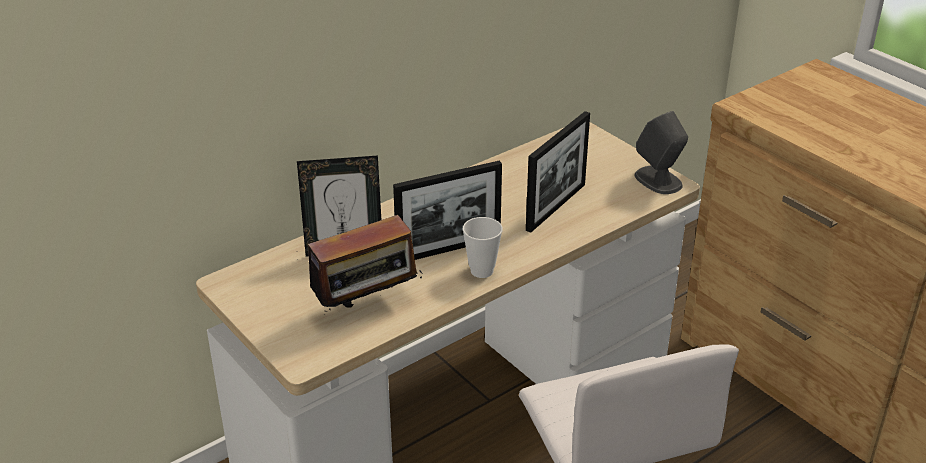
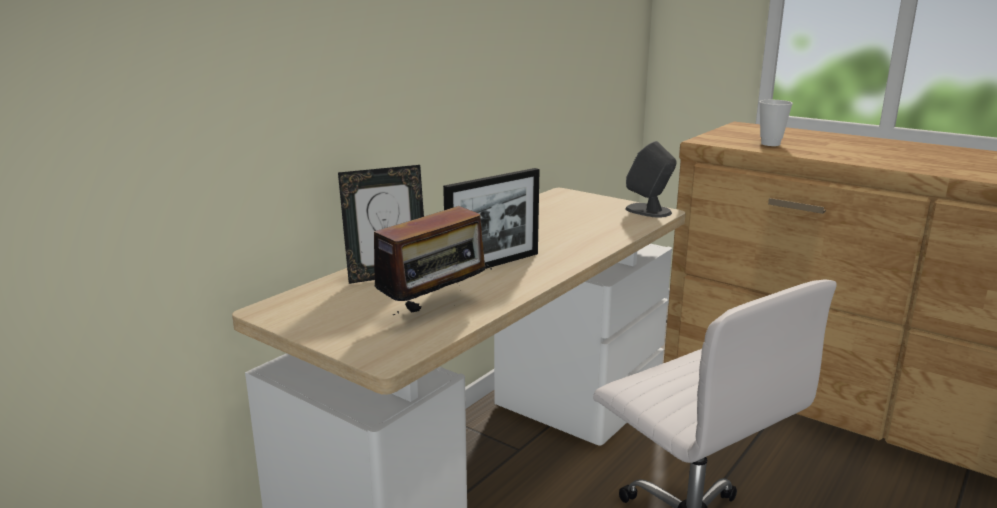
camera: 15 degrees left, 15 degrees down
(482, 271) = (536, 275): cup -> cup (770, 144)
(556, 207) = (573, 232): picture frame -> none

